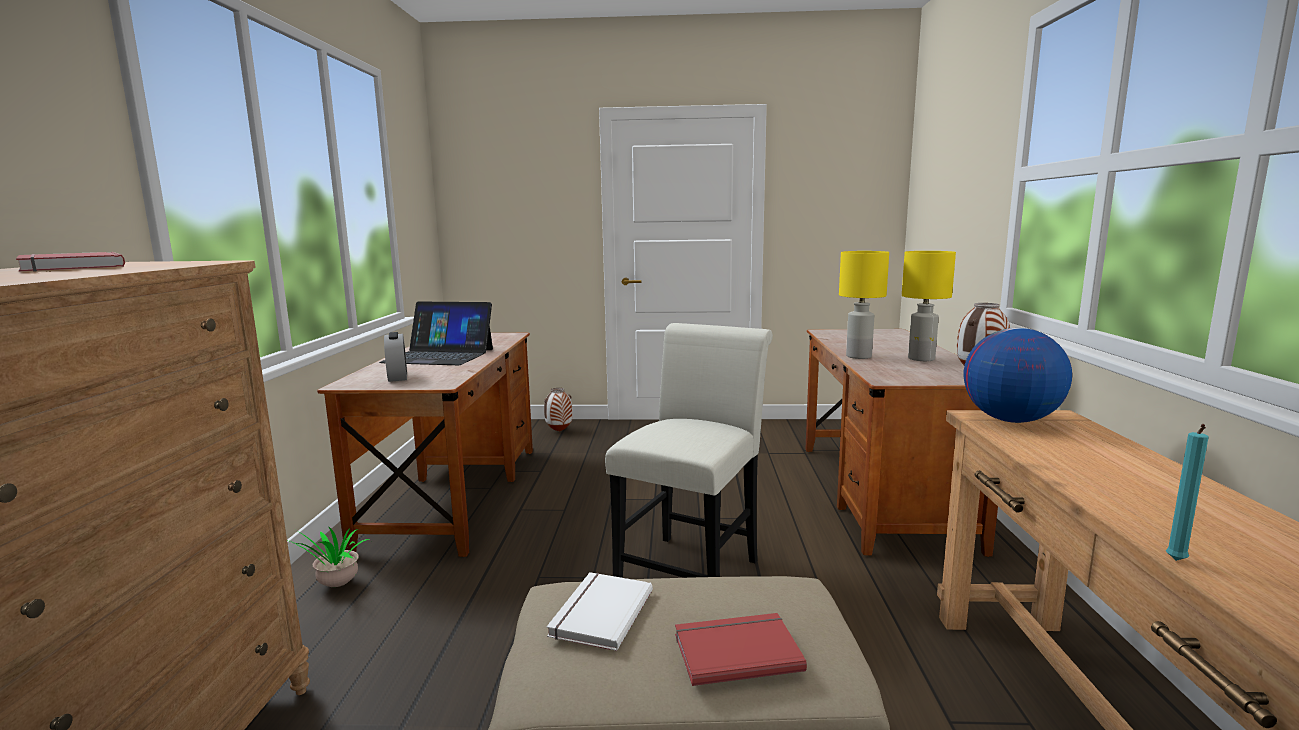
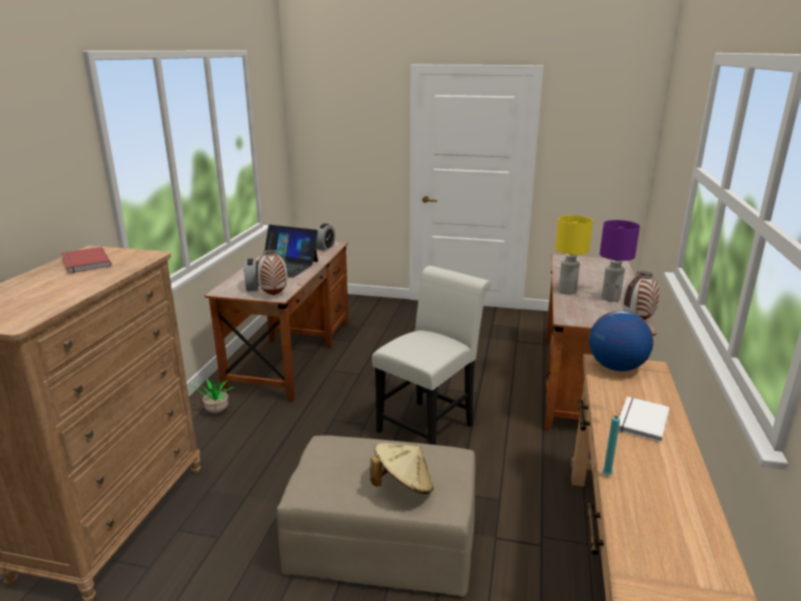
camera: 10 degrees right, 10 degrees up
(499, 338) = (325, 247): none -> alarm clock
(559, 431) = (370, 308): vase -> vase (273, 295)
(598, 613) = (341, 457): white book -> white book (640, 420)
(735, 650) = (403, 485): red book -> beige hat
(922, 359) = (611, 298): yellow table lamp -> purple table lamp

